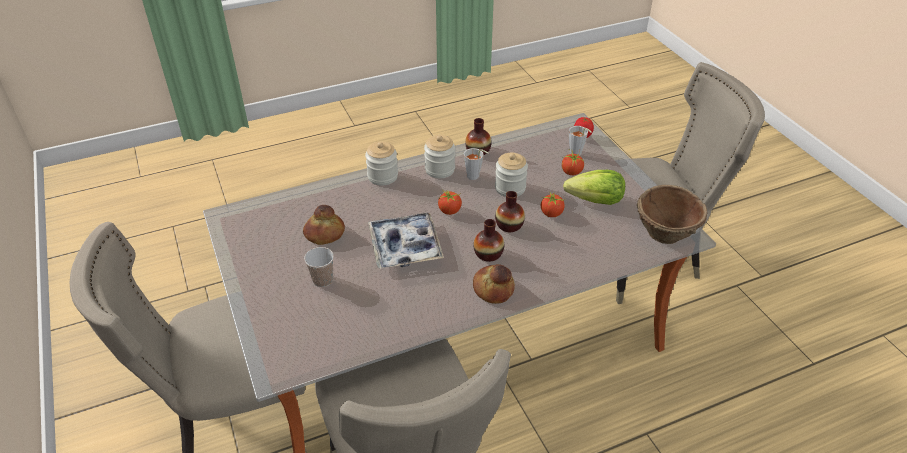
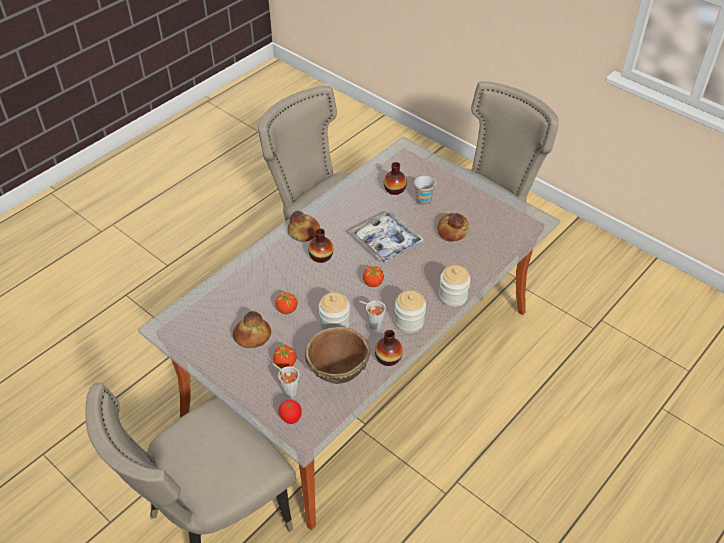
camera: 155 degrees right, 5 degrees up
(509, 225) = (317, 286): vase -> vase (394, 189)
(595, 201) = (252, 336): lettuce -> bread
(666, 234) = (182, 322): brown bowl -> brown bowl (337, 372)

